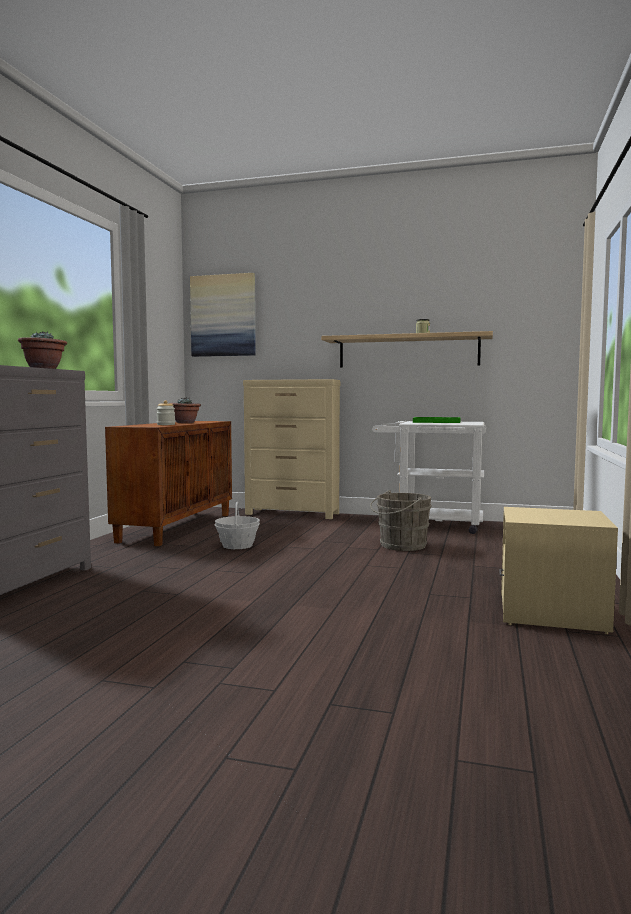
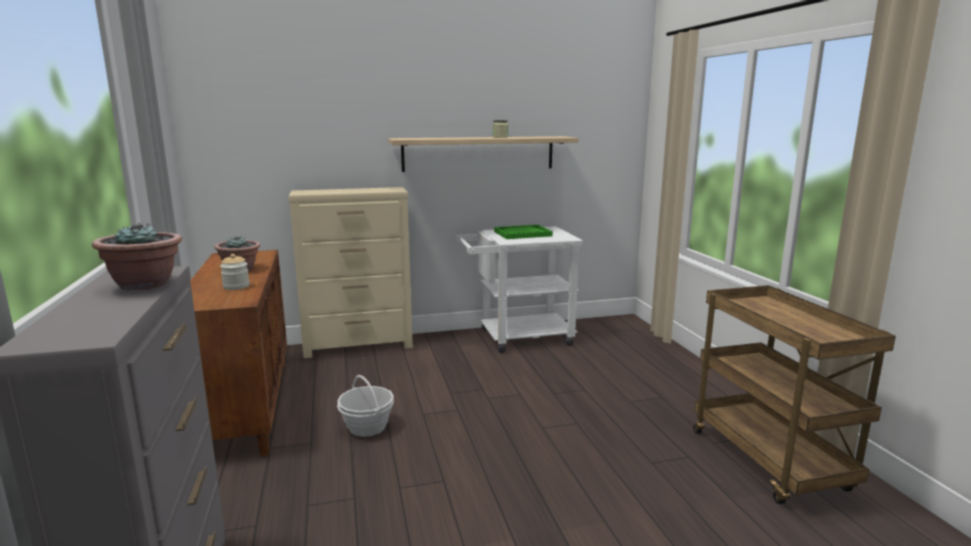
camera: 30 degrees left, 10 degrees up
(223, 316) = (236, 104): picture -> none
(400, 545) = (533, 382): grey bucket -> none
(552, 614) = (771, 462): beige nightstand -> brown cart

